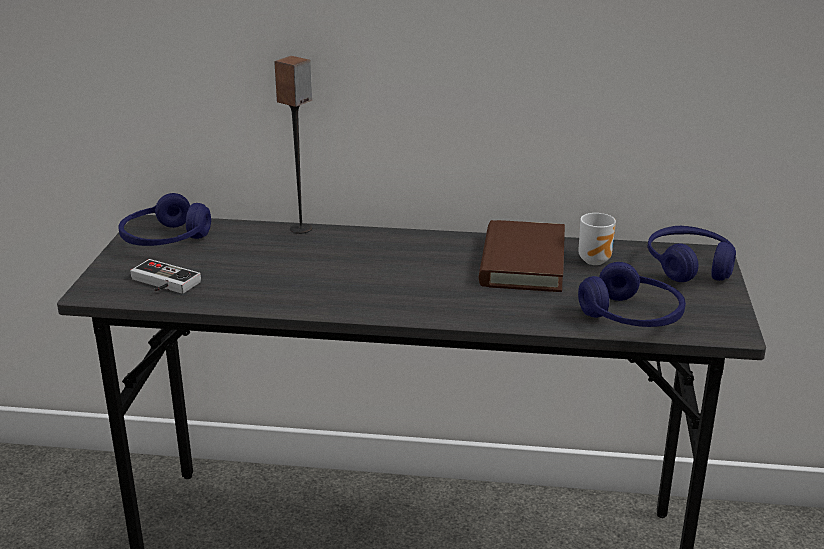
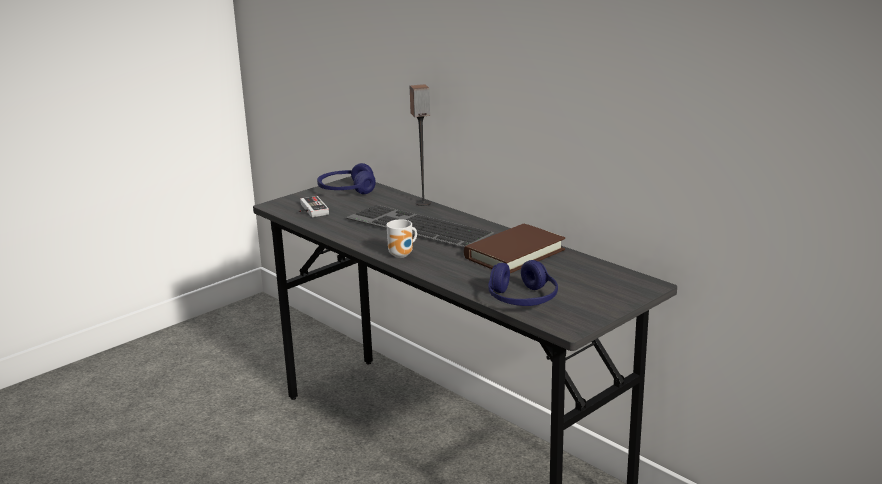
camera: 40 degrees right, 5 degrees down
(348, 264) = (415, 227): none -> keyboard
(596, 260) = (563, 266): mug -> mug (403, 255)
(689, 266) = (619, 287): blue headphones -> none

